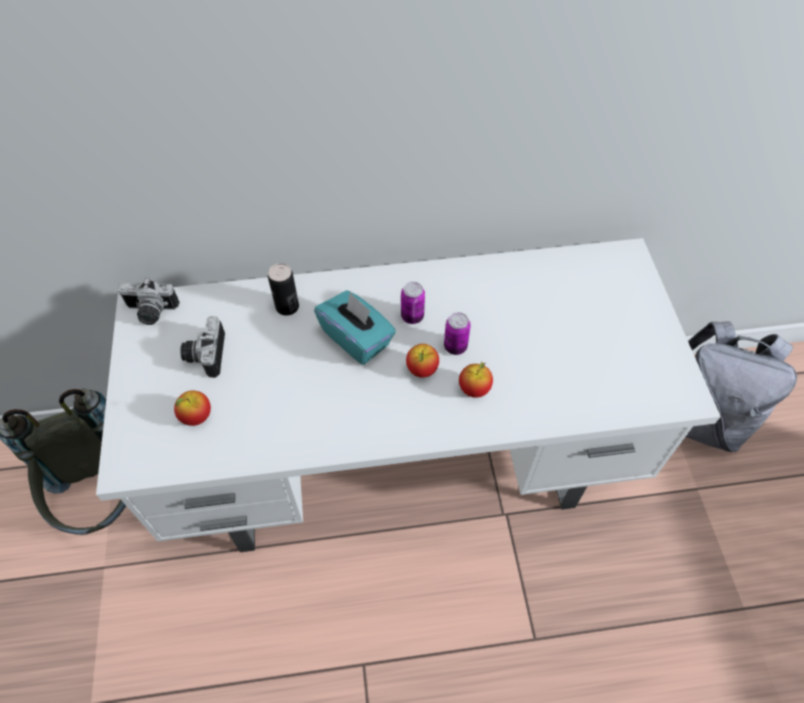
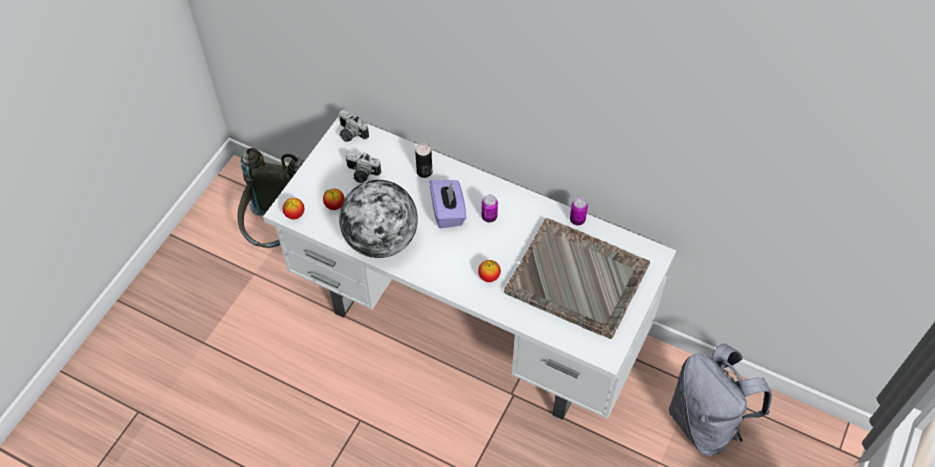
camera: 35 degrees right, 0 degrees up
(205, 355) = (361, 174): camera -> camera turned 105 degrees counterclockwise
(298, 425) = (381, 240): none -> globe
(357, 338) = (448, 212): turquoise tissue box -> purple tissue box
(422, 370) = (469, 249): apple -> apple (295, 215)
(455, 347) = (499, 248): can -> can (577, 220)
(577, 330) = (578, 280): none -> grey tray

